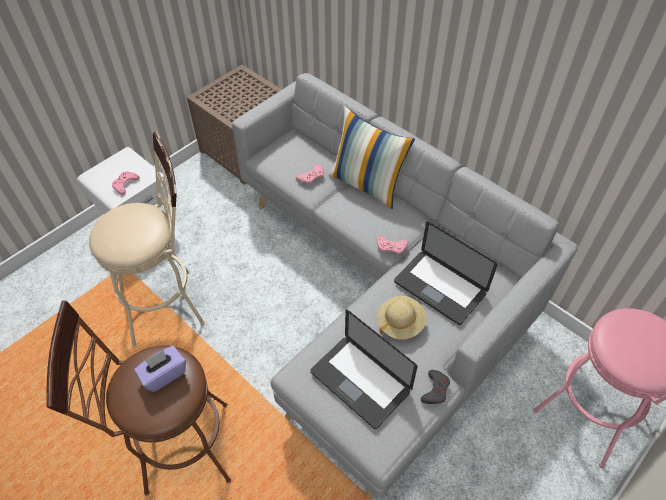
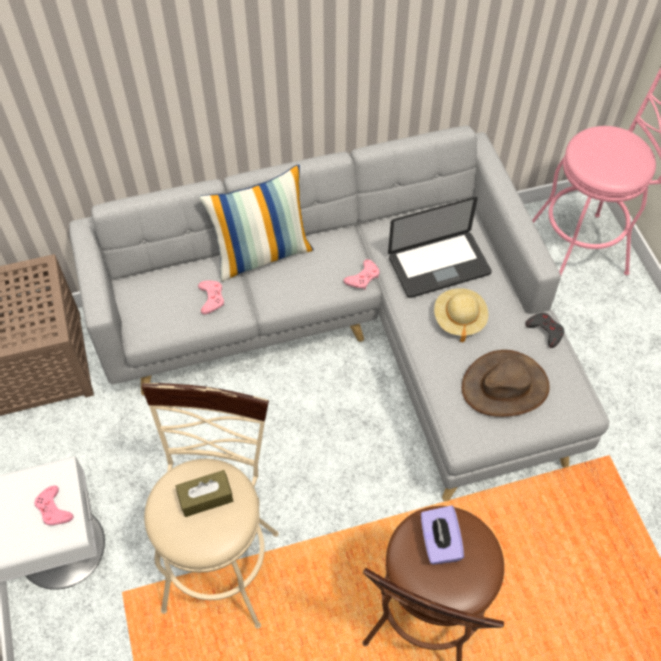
camera: 60 degrees left, 5 degrees up
(136, 228) = (206, 497): none -> brown tissue box
(360, 382) = (505, 386): laptop -> brown hat

